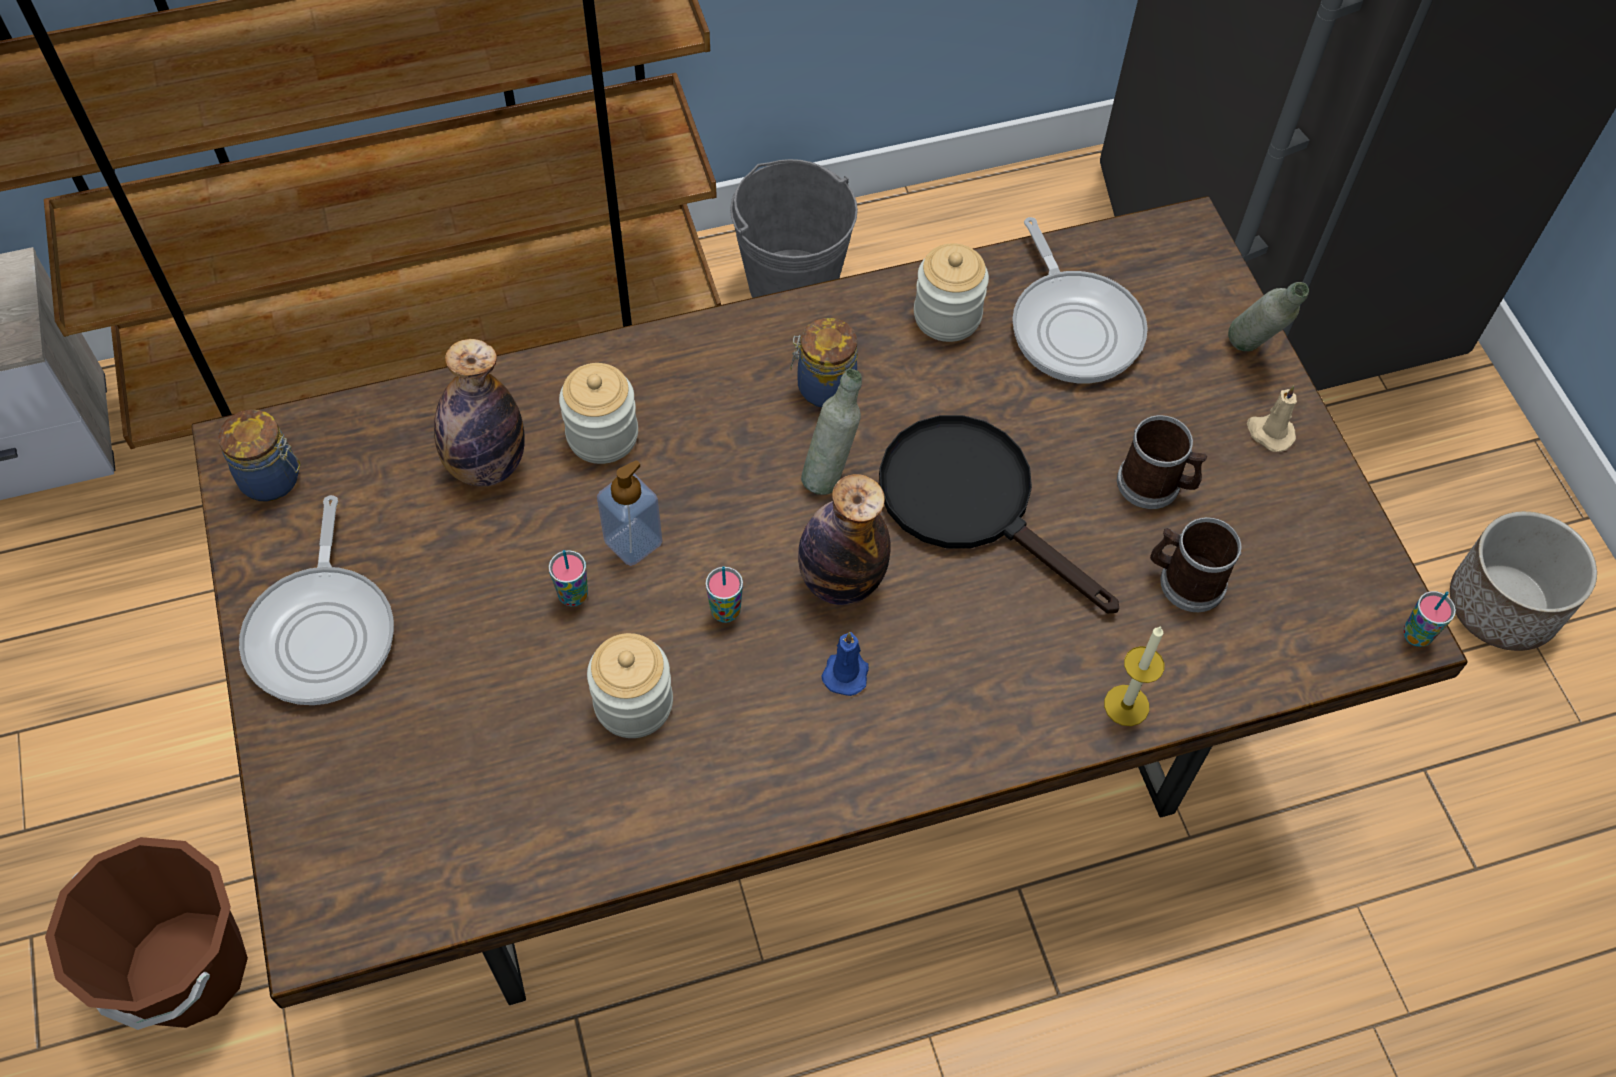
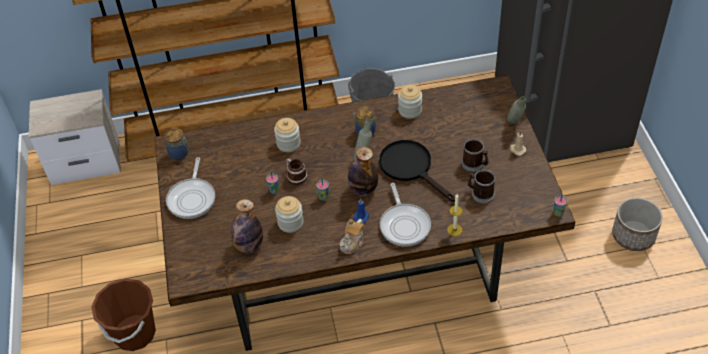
camera: 10 degrees right, 10 degrees down
(486, 465) = (249, 151): bottle -> bottle (249, 246)
(633, 542) = (295, 175): soap dispenser -> mug
(829, 764) = (352, 243): none -> teapot
(1073, 326) = (453, 115): frying pan -> frying pan (404, 224)

